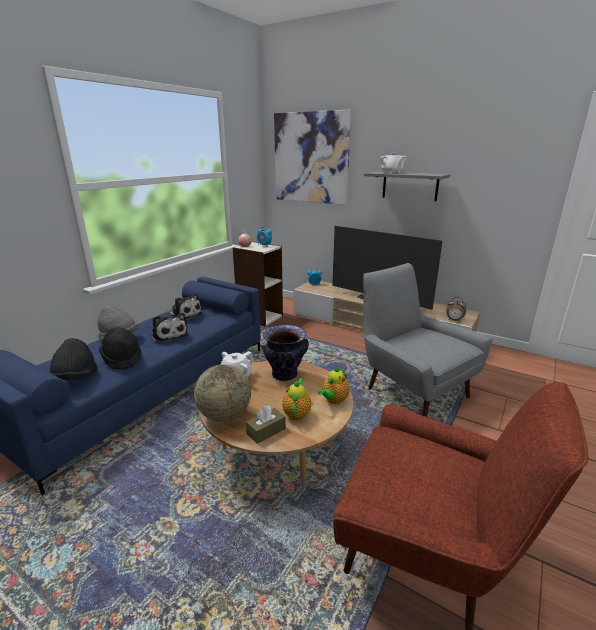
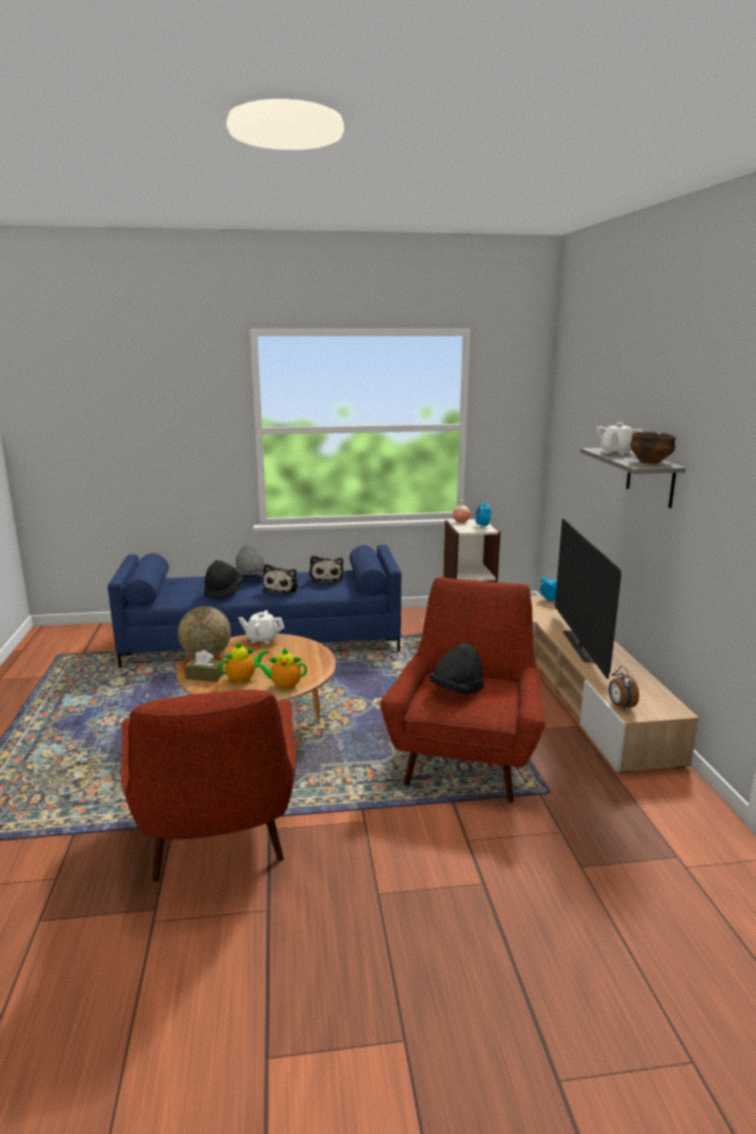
camera: 50 degrees right, 5 degrees down
(75, 378) = (179, 592): black hat -> black hat (457, 690)
(285, 375) = (295, 654): vase -> none
(311, 158) = (578, 416): picture -> none
(412, 389) = (466, 758): grey armchair -> red armchair
(428, 173) = (650, 462): none -> bowl

